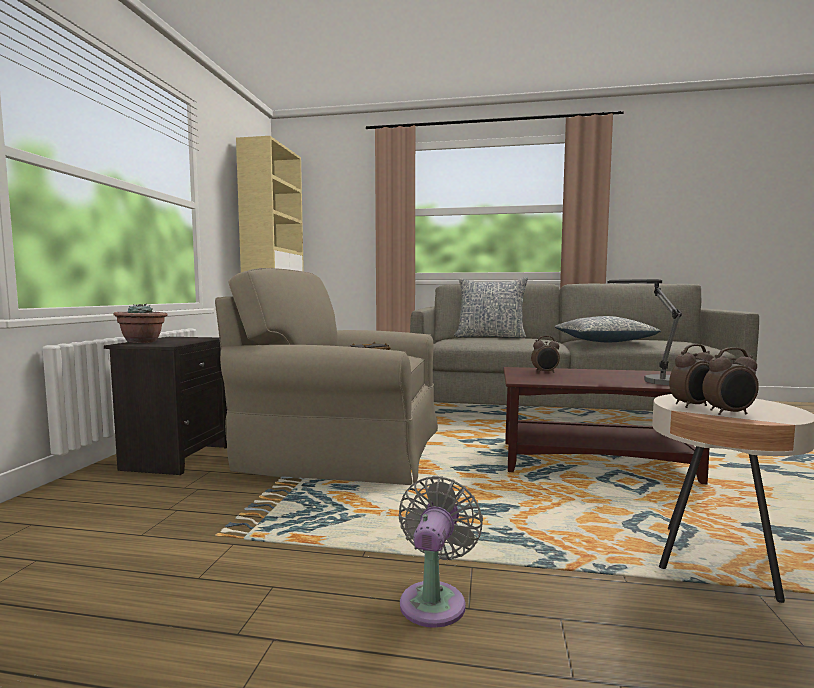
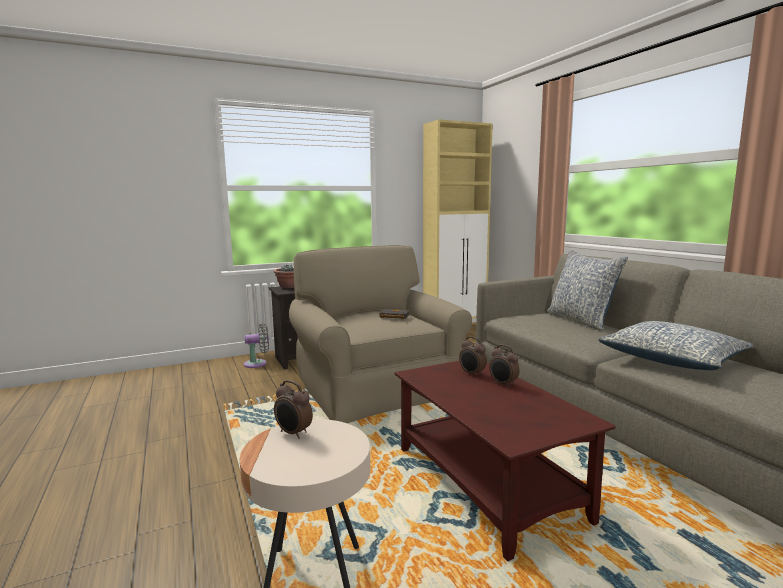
camera: 55 degrees right, 5 degrees up
(434, 600) = (193, 476): grey fan -> grey fan (258, 364)
(653, 380) = (515, 419): table lamp -> none
(729, 413) = (273, 448): alarm clock -> alarm clock (503, 384)

